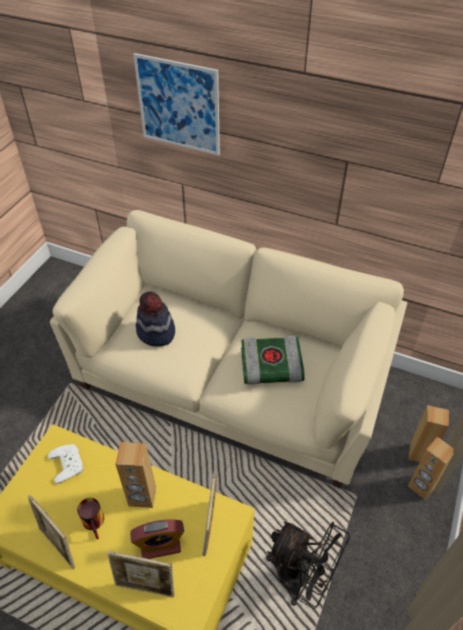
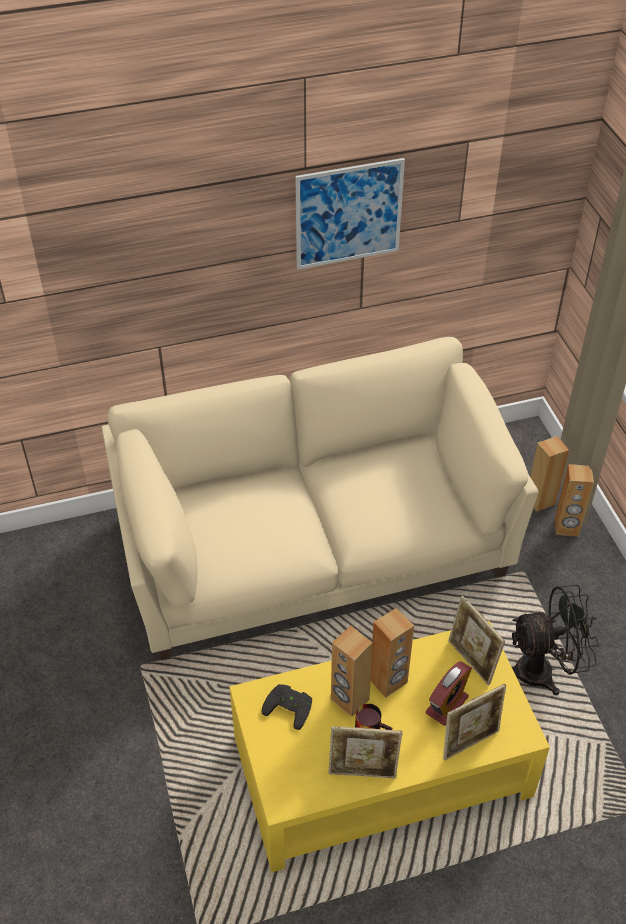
camera: 40 degrees left, 0 degrees up
(69, 464) = (290, 705): white game controller -> black game controller
(106, 489) = (349, 699): none -> brown speaker
(156, 332) = (237, 532): hat -> none
(178, 105) = (153, 256): picture -> picture (348, 214)
(270, 367) = (383, 493): book -> none

